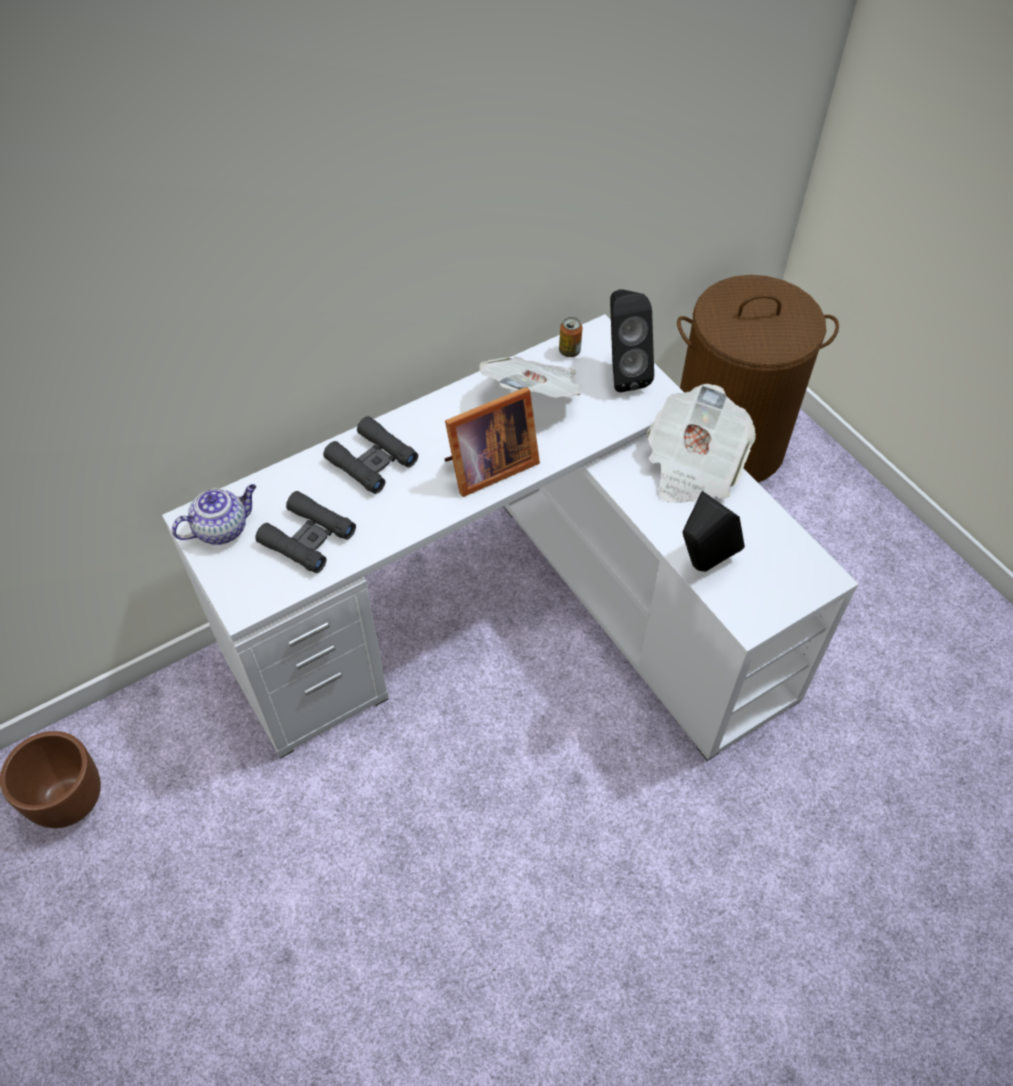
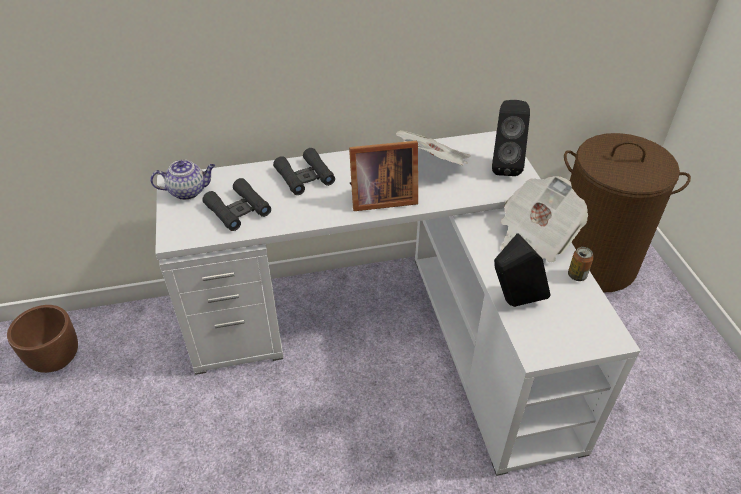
camera: 20 degrees right, 10 degrees down
(569, 351) = (472, 145): can -> can (577, 275)

